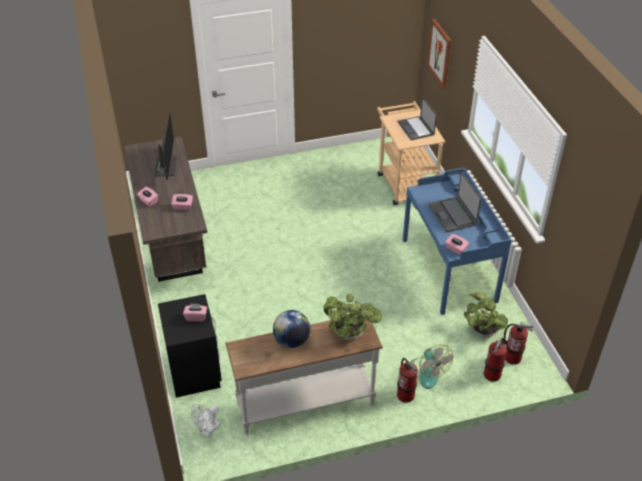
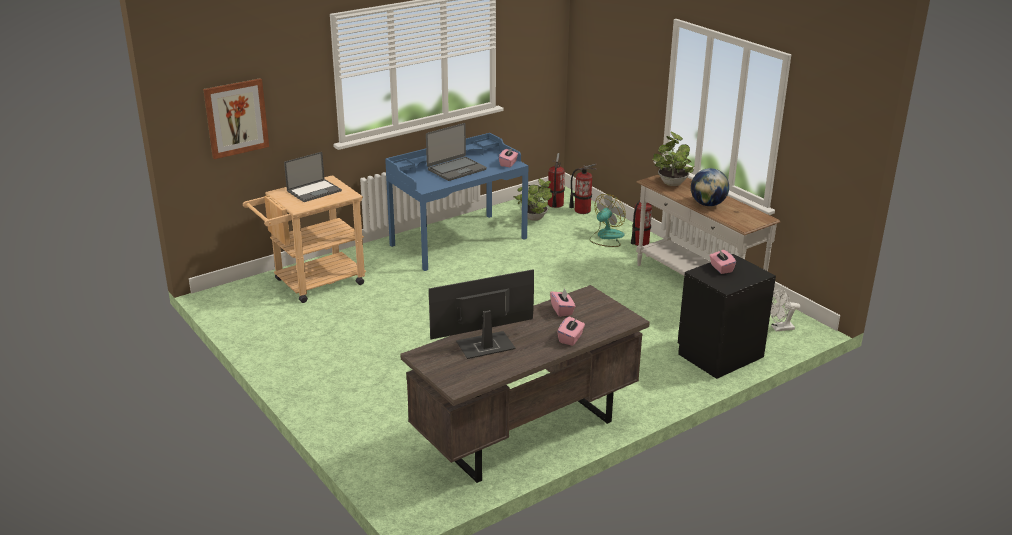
camera: 110 degrees left, 15 degrees down
(208, 430) = (779, 328): white fan -> white fan turned 150 degrees clockwise

